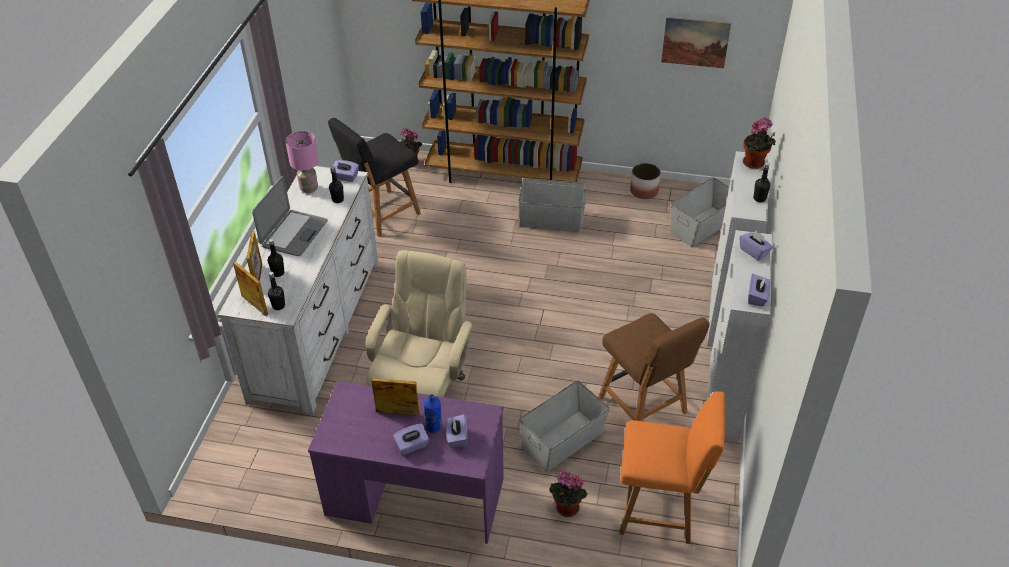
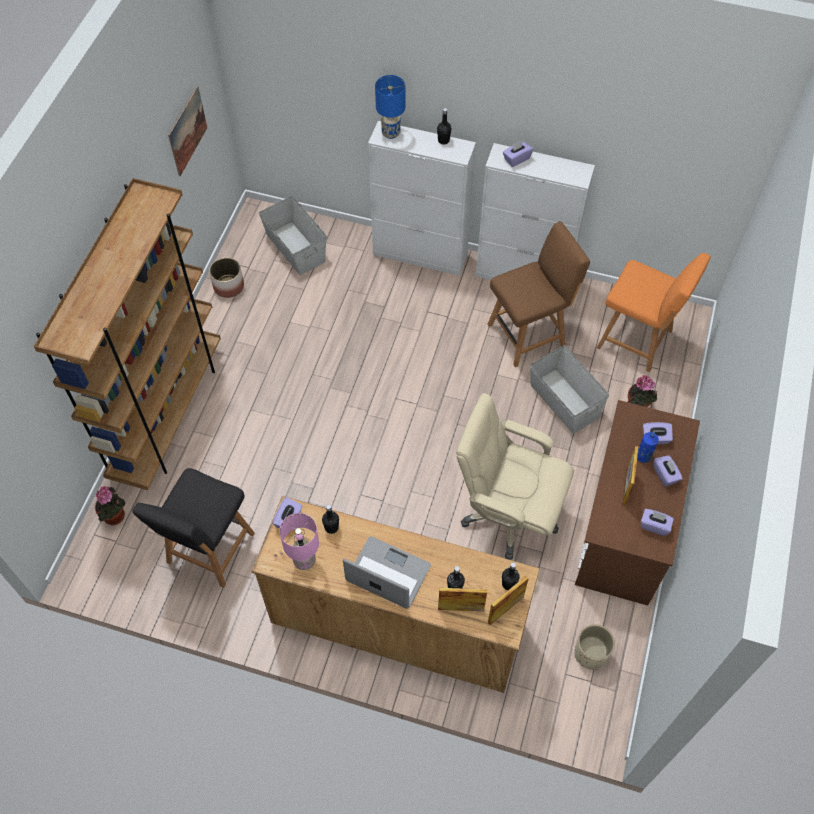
camera: 85 degrees left, 15 degrees up
(276, 467) = (590, 654): none -> beige planter
(316, 328) = (396, 621): white dresser -> brown dresser
(382, 213) = (209, 550): black chair -> black chair turned 60 degrees clockwise
(415, 496) = (625, 526): purple desk -> brown desk
(551, 219) = (258, 375): grey storage box -> none
(660, 509) = (637, 340): orange chair -> orange chair turned 105 degrees clockwise
(755, 164) = (391, 133): potted plant -> blue table lamp
(757, 297) = (574, 168): purple tissue box -> purple tissue box (654, 525)

